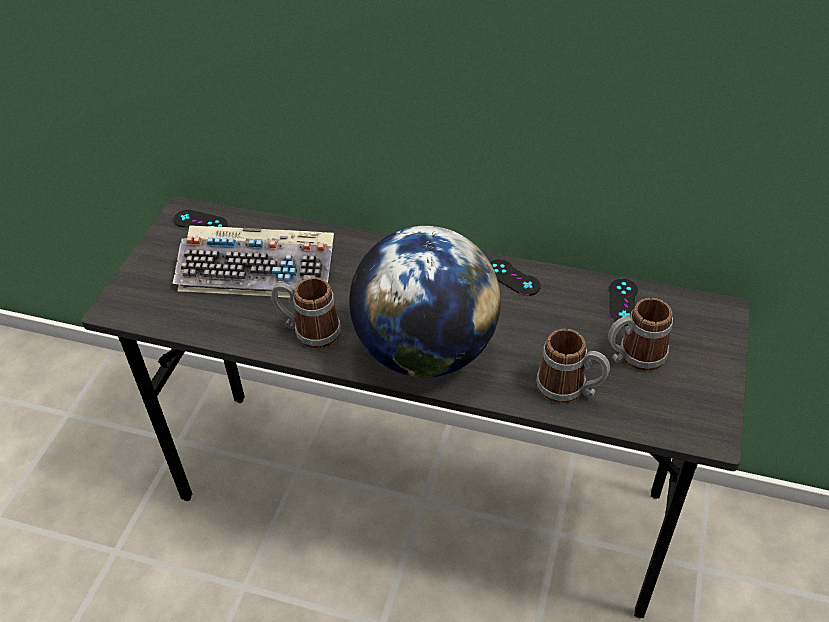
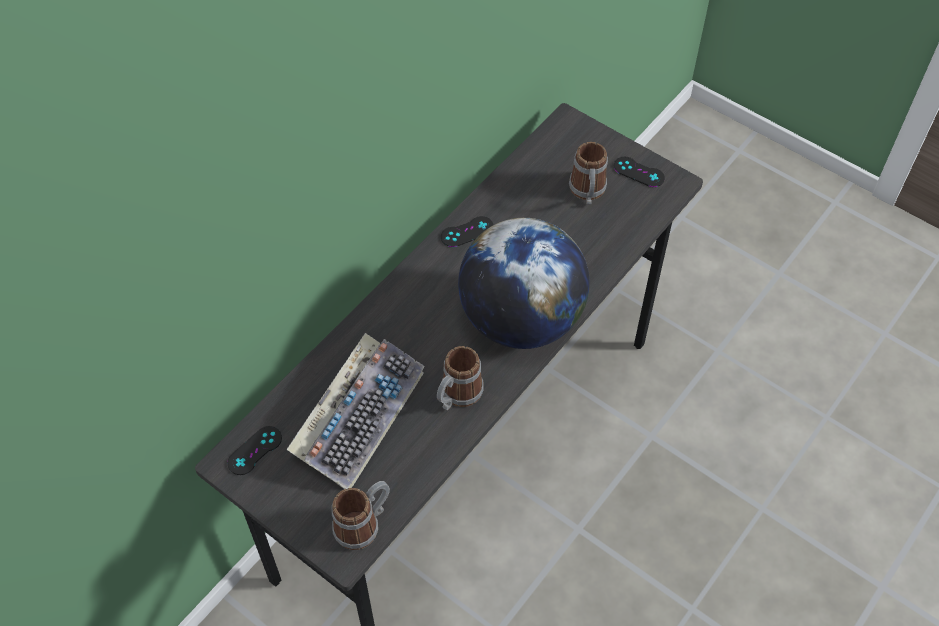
camera: 70 degrees left, 10 degrees up
(569, 389) = (601, 243): mug -> mug (363, 524)
(623, 302) = (530, 174): black game controller -> black game controller (638, 172)

